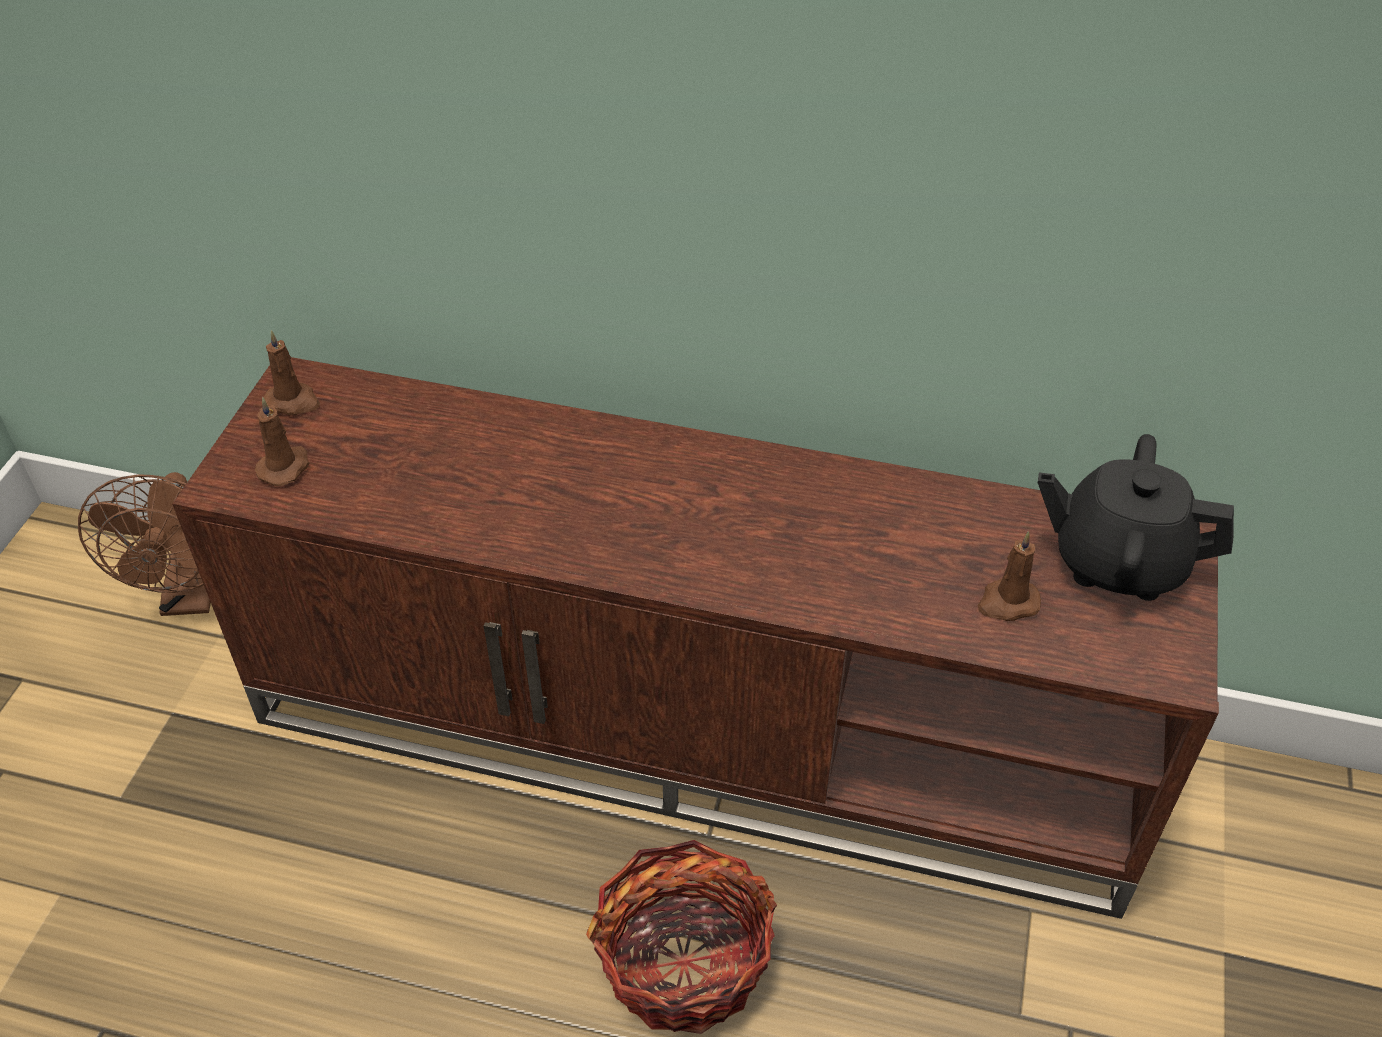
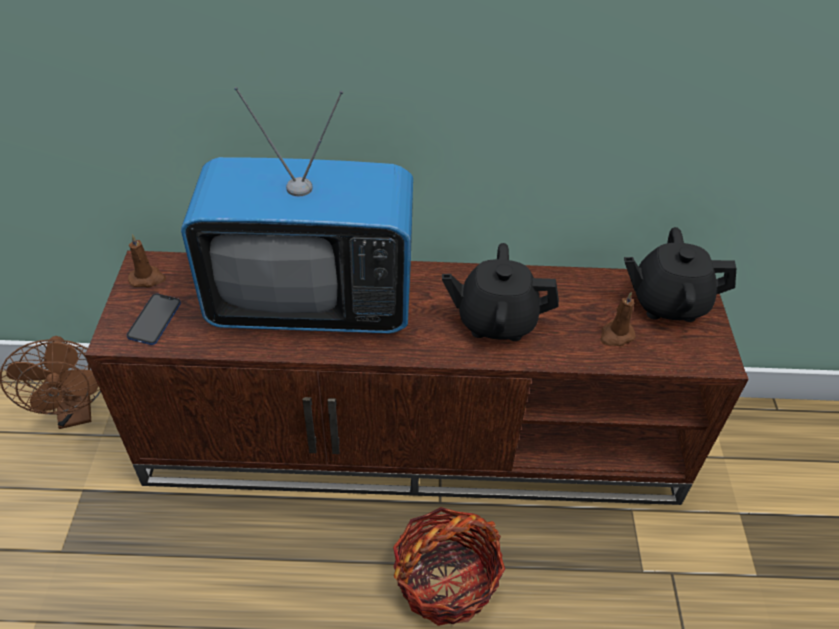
camera: 15 degrees left, 0 degrees up
(285, 467) = (154, 320): brown candle -> phone
(527, 475) = (312, 303): none -> television
(811, 547) = (496, 320): none -> black teapot

